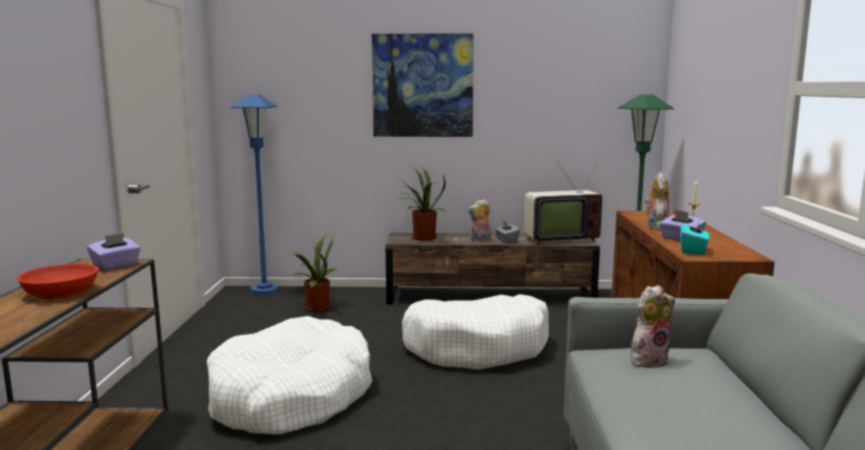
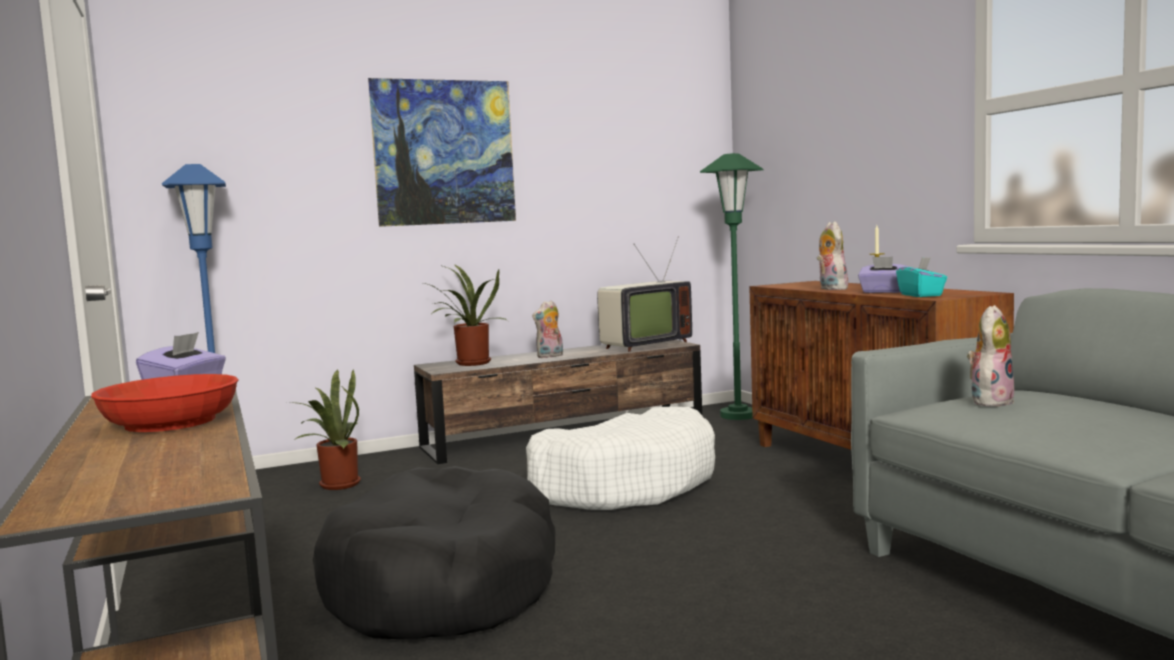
camera: 25 degrees left, 5 degrees down
(291, 397) = (444, 585): white dog bed -> black dog bed
(506, 241) = (585, 353): grey tissue box -> none

